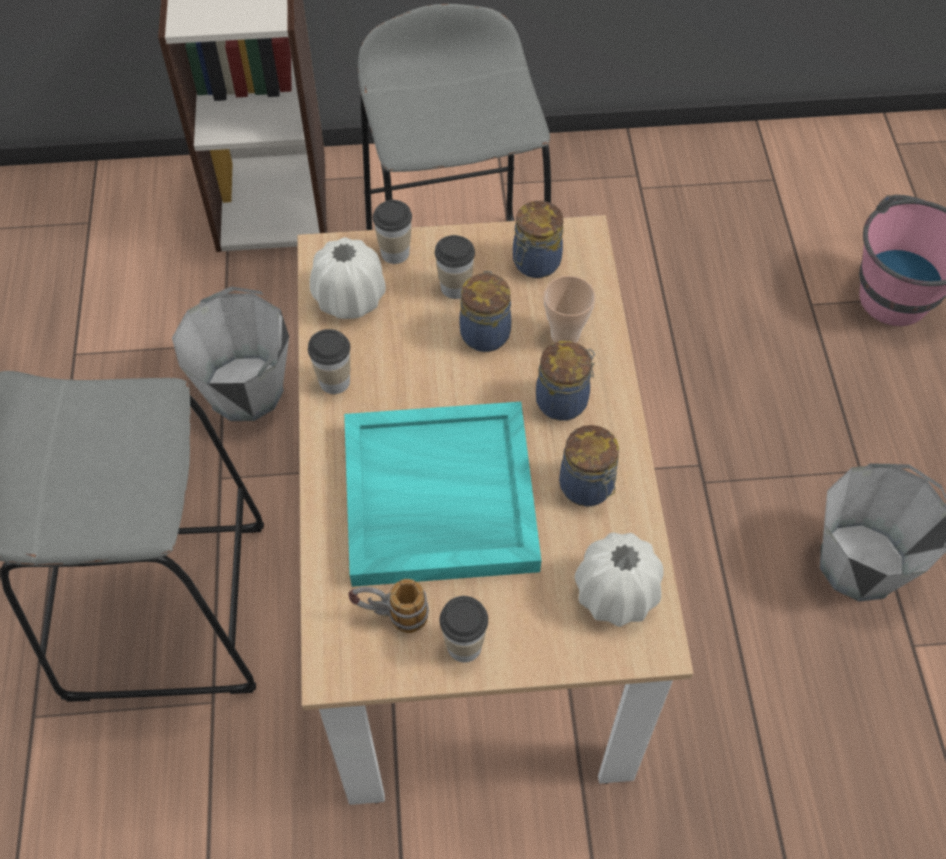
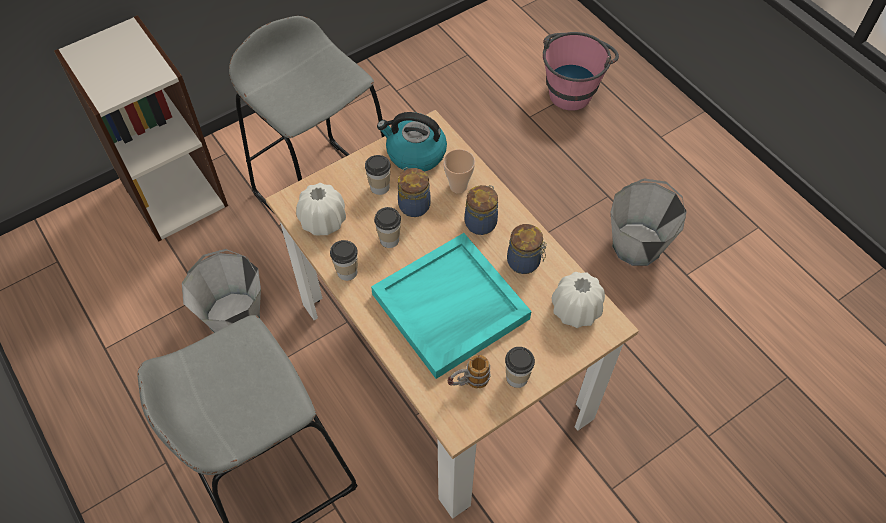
camera: 30 degrees left, 0 degrees up
(395, 252) = (331, 183): cup -> cup (389, 239)
(535, 263) = (415, 154): jar -> kettle

